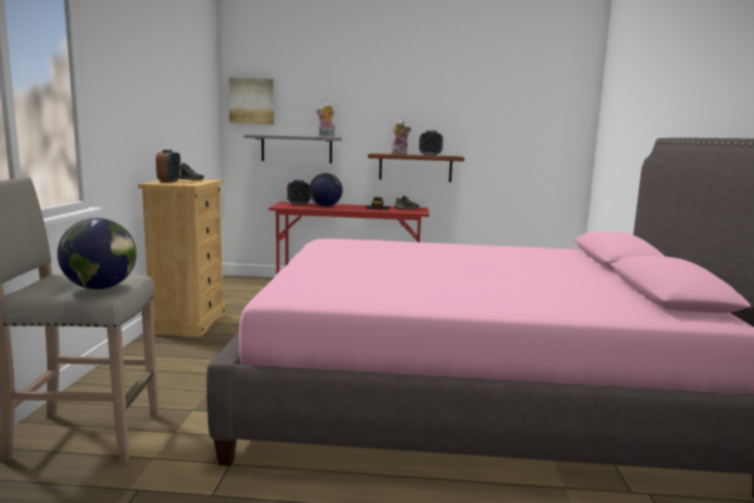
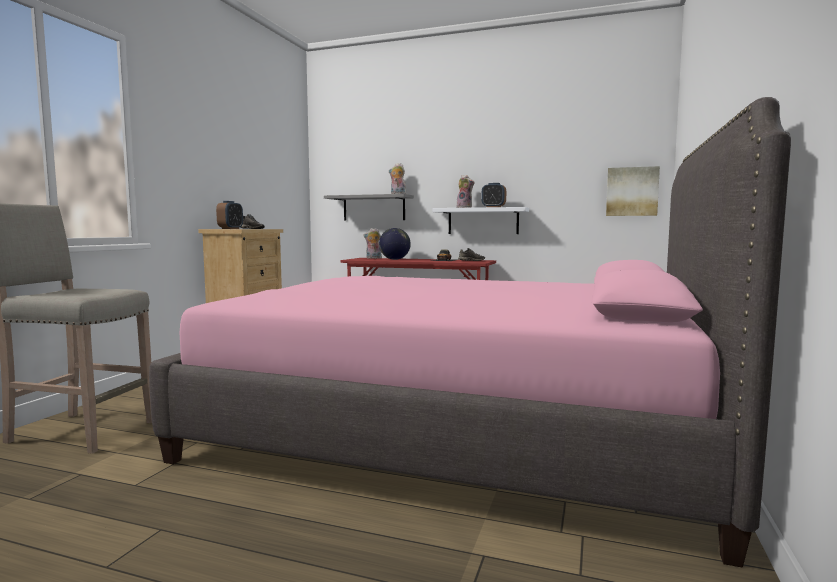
camera: 15 degrees right, 5 degrees down
(100, 288) = (84, 294): globe -> none
(252, 101) = (335, 167): picture -> picture (632, 191)
(298, 204) = (373, 258): alarm clock -> plush toy
(415, 167) = (483, 221): brown shelf -> white shelf

